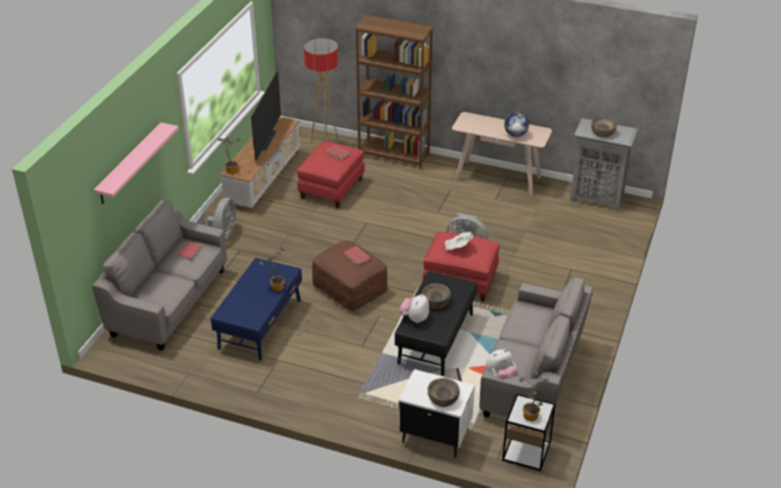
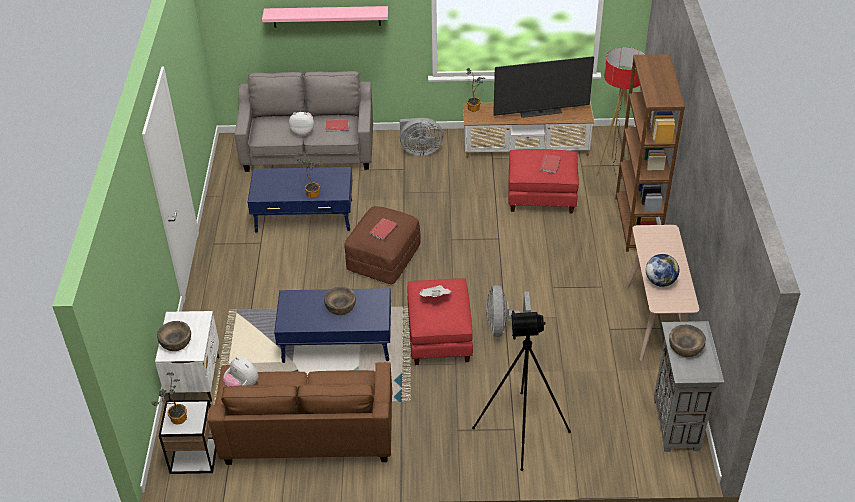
camera: 70 degrees right, 5 degrees up
(414, 318) = (307, 298): plush toy -> plush toy (303, 132)
(435, 339) = (336, 342): black coffee table -> blue coffee table
(532, 376) = (308, 435): grey sofa -> brown sofa
(574, 266) = (521, 430): none -> black floor lamp

